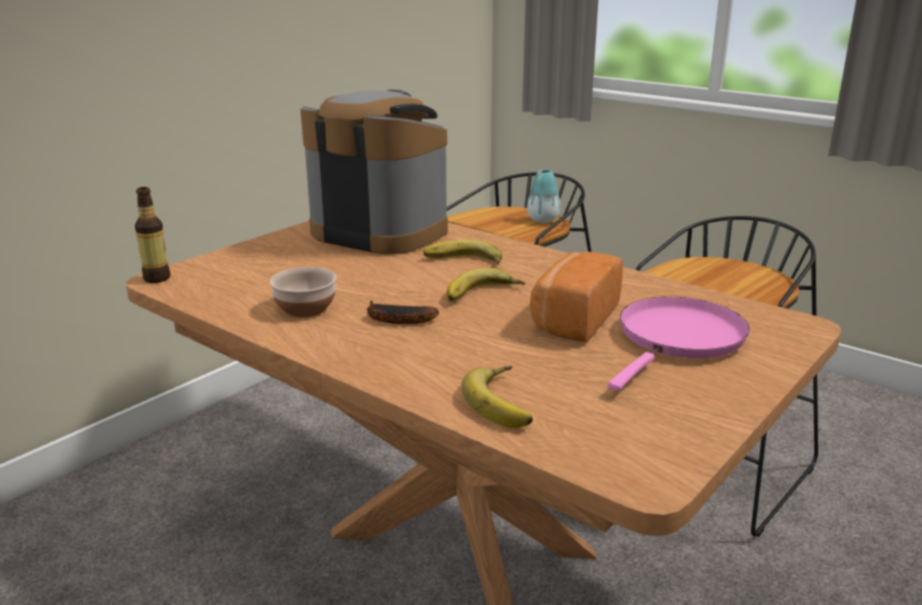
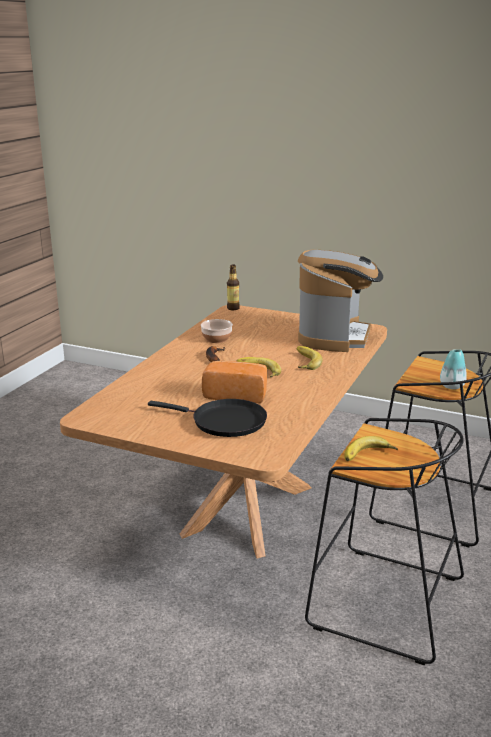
camera: 75 degrees right, 0 degrees up
(506, 402) = (139, 388): banana -> banana (368, 455)
(678, 339) = (224, 422): pink frying pan -> black frying pan

